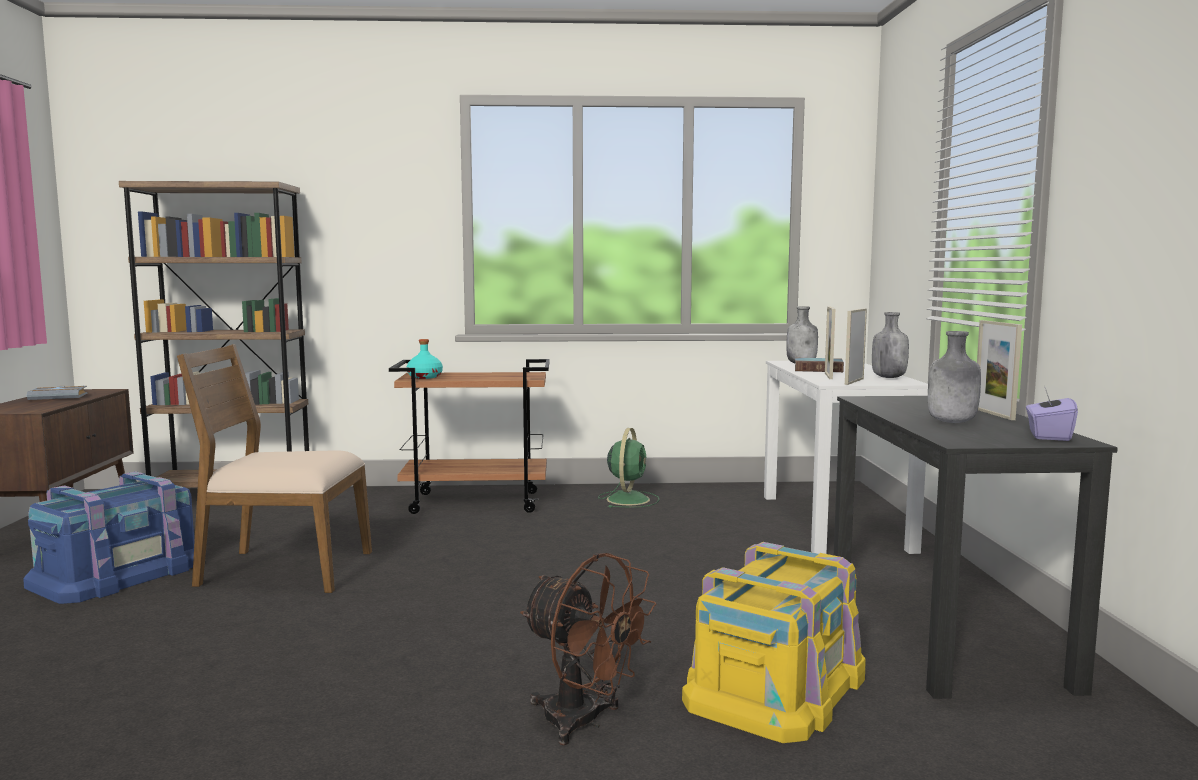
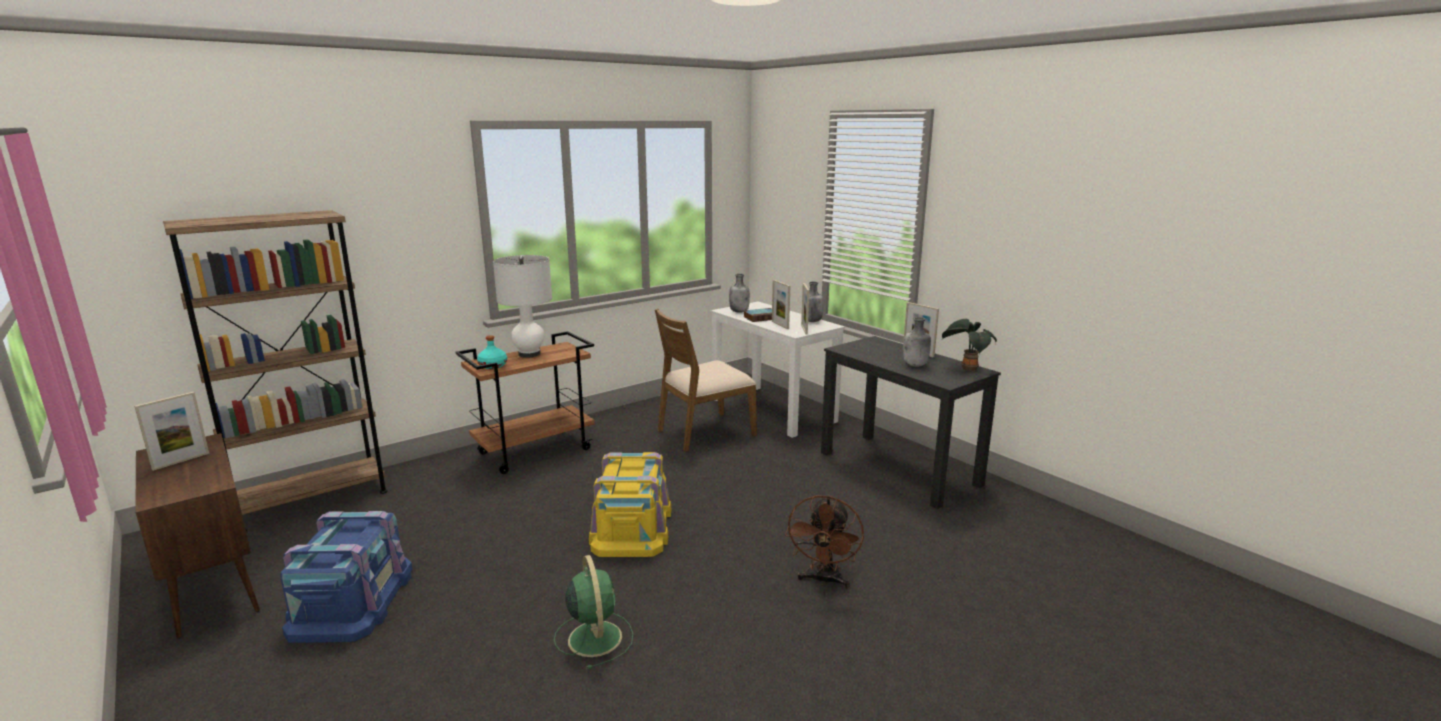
camera: 35 degrees left, 10 degrees up
(60, 397) = (181, 461): grey book -> picture frame
(284, 569) = (488, 550): brown chair -> brown chair (705, 432)
(481, 374) = (529, 354): none -> white table lamp
(584, 722) = (823, 580): brown fan -> brown fan turned 105 degrees clockwise
(628, 499) = (635, 421): green fan -> green fan (594, 637)
(777, 685) = (874, 526): yellow storage box -> yellow storage box (632, 527)
(1048, 436) = (967, 369): purple tissue box -> potted plant

